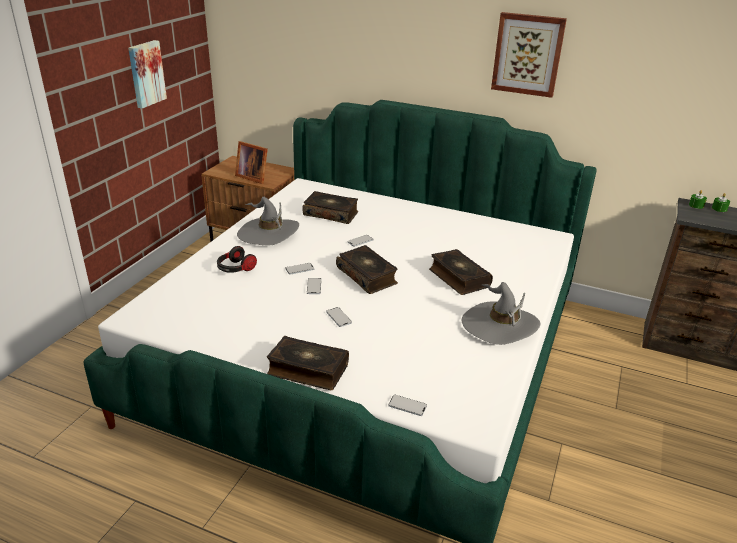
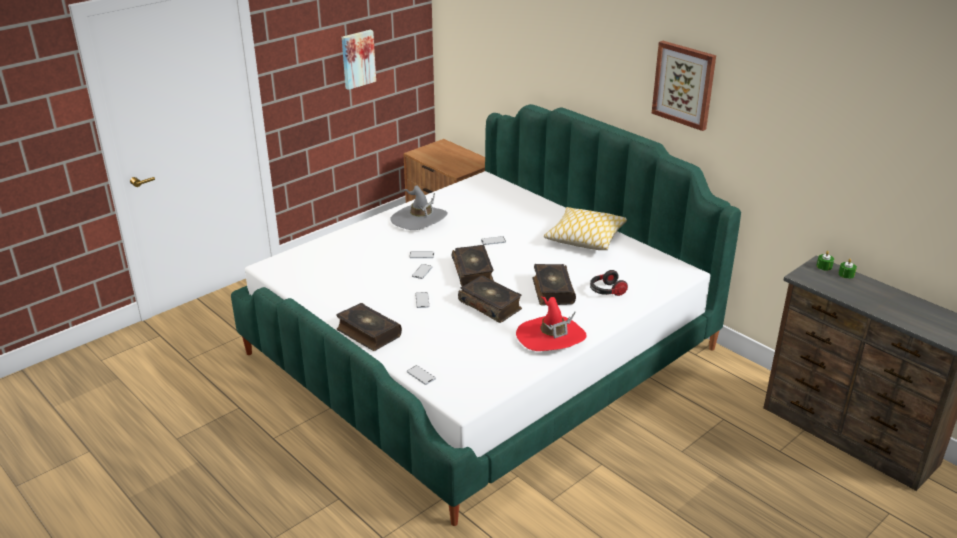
camera: 25 degrees right, 0 degrees up
(235, 269) = (370, 245): headphones -> headphones (606, 291)
(252, 177) = (446, 163): picture frame -> none
(331, 213) = (488, 211): book -> book (490, 305)
(441, 222) = (585, 237): none -> pillow
(499, 325) = (551, 337): grey hat -> red hat

